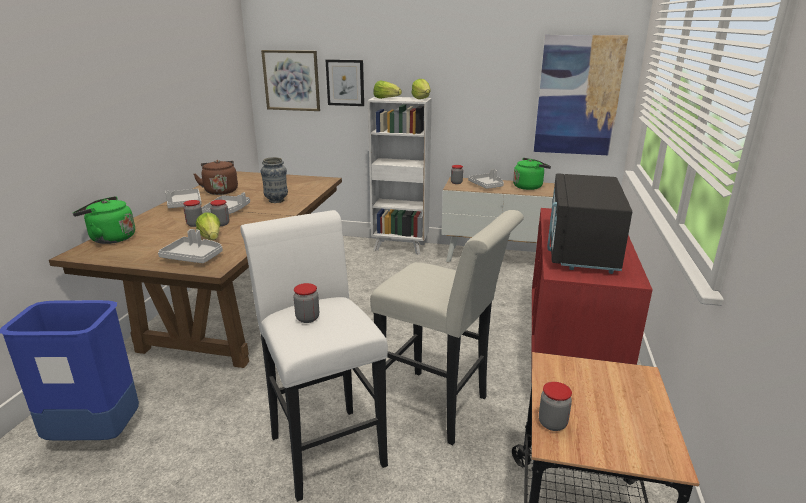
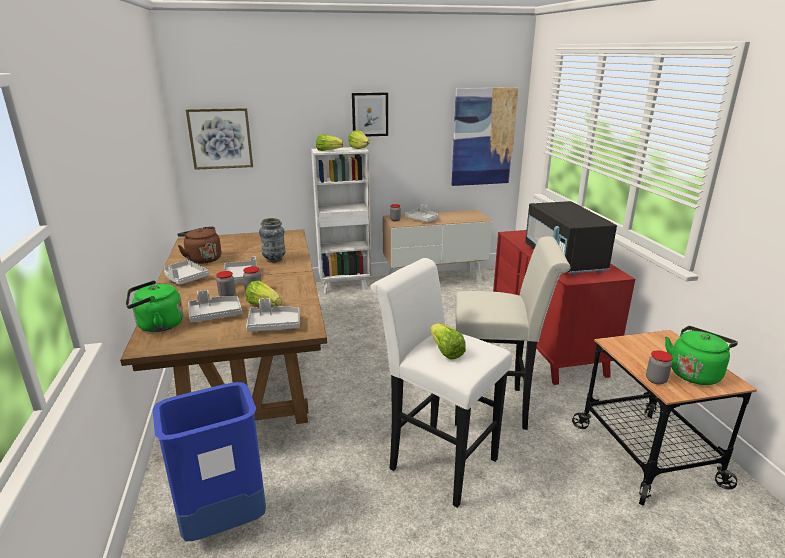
camera: 25 degrees left, 0 degrees up
(162, 238) = (215, 314): none -> grey tray
(307, 318) = (445, 351): jar -> lettuce
(345, 82) = (278, 137): picture -> picture (370, 114)
(529, 186) = (455, 215): green kettle -> green kettle (695, 373)

